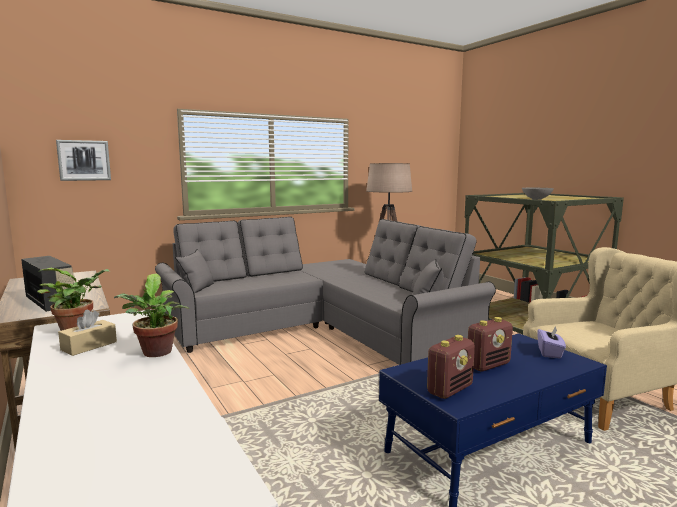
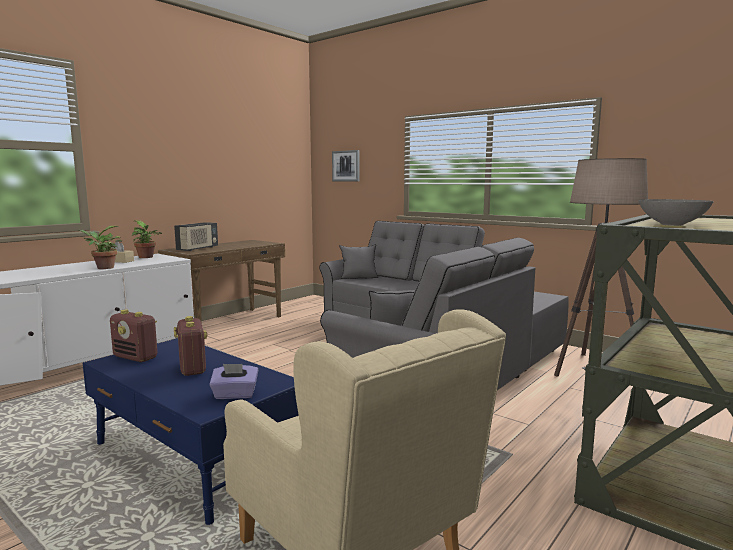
camera: 70 degrees right, 0 degrees up
(488, 365) = (192, 368): radio -> radio turned 150 degrees counterclockwise

